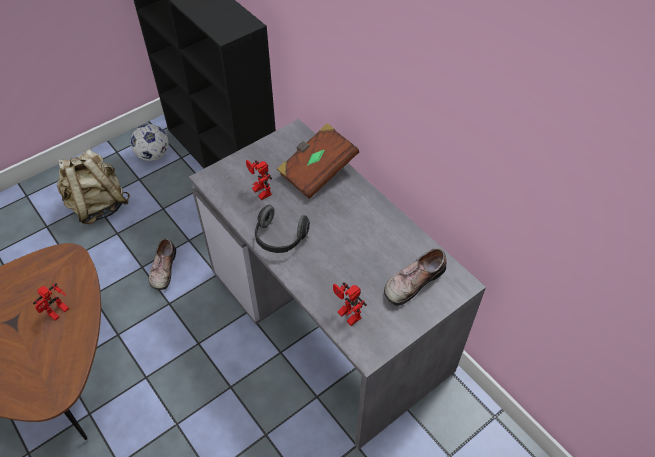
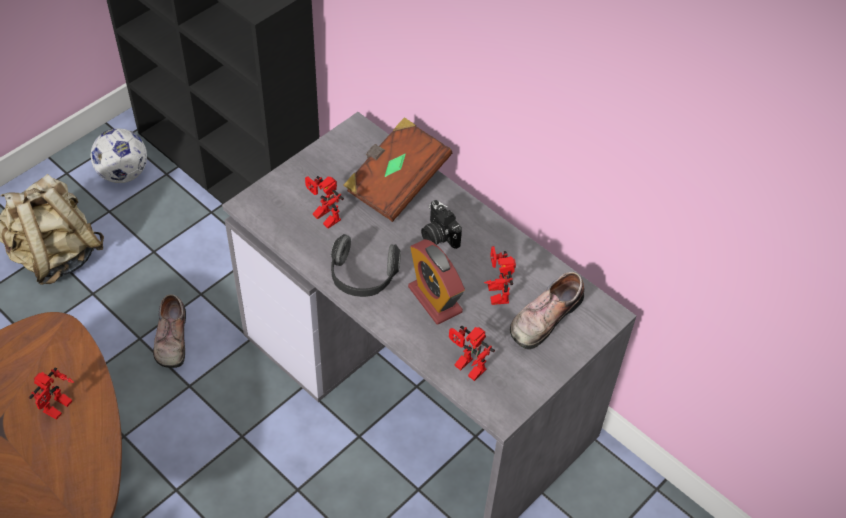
camera: 10 degrees left, 0 degrees up
(331, 260) = (435, 299): none -> alarm clock
(341, 212) = (438, 235): none -> camera
(377, 258) = (494, 292): none -> toy robot

